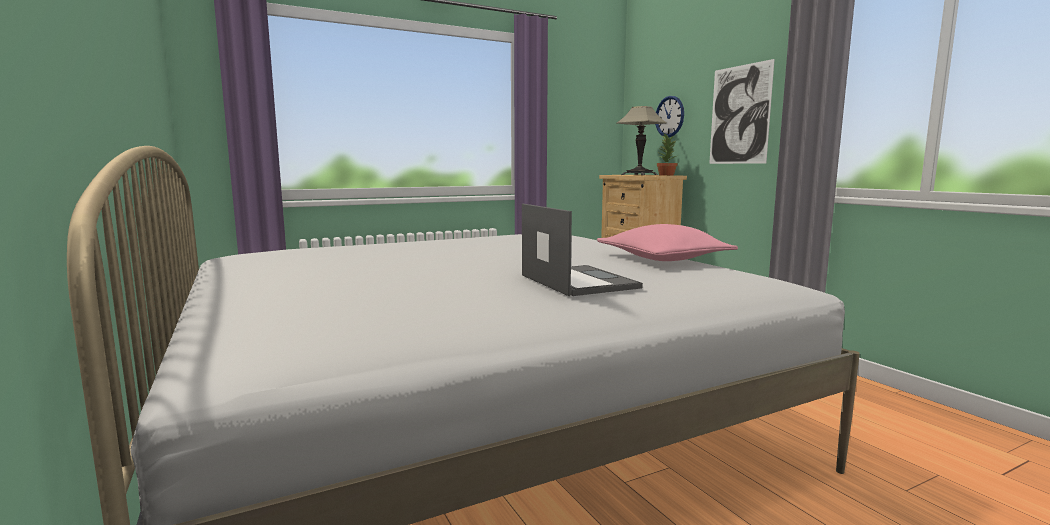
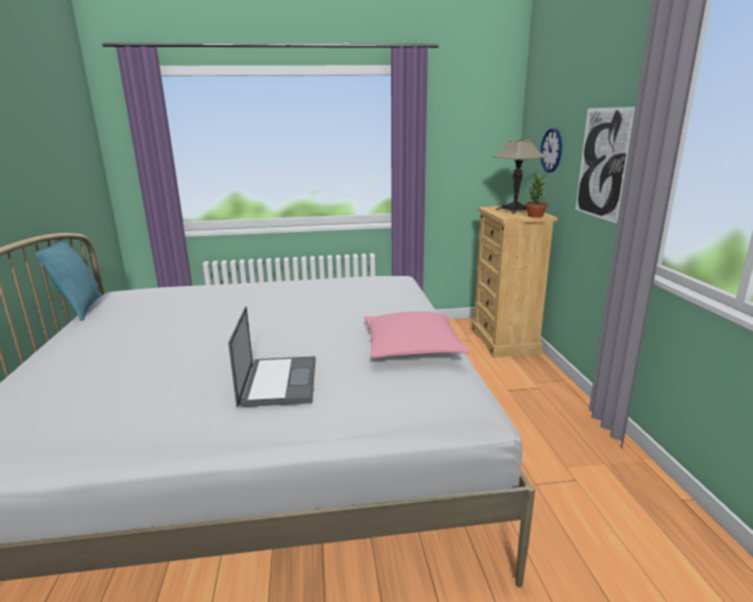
camera: 20 degrees right, 10 degrees up
(204, 266) = (80, 309): none -> turquoise pillow

